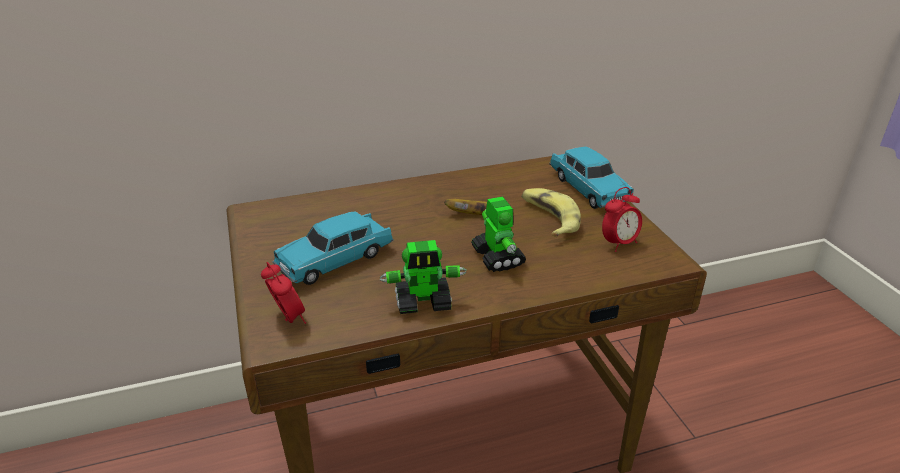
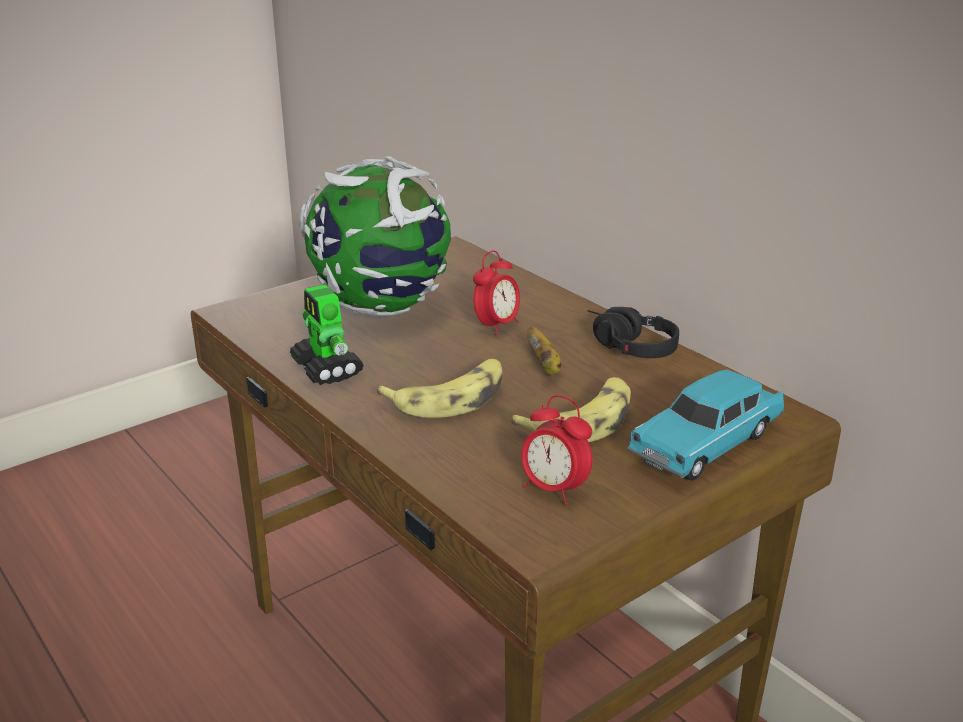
camera: 70 degrees right, 5 degrees down
(288, 319) = (268, 309): alarm clock -> alarm clock (496, 326)
(335, 260) = (382, 307): turquoise toy car -> globe
(465, 184) = (624, 346): none -> black headphones
(497, 257) = (450, 398): toy robot -> banana

